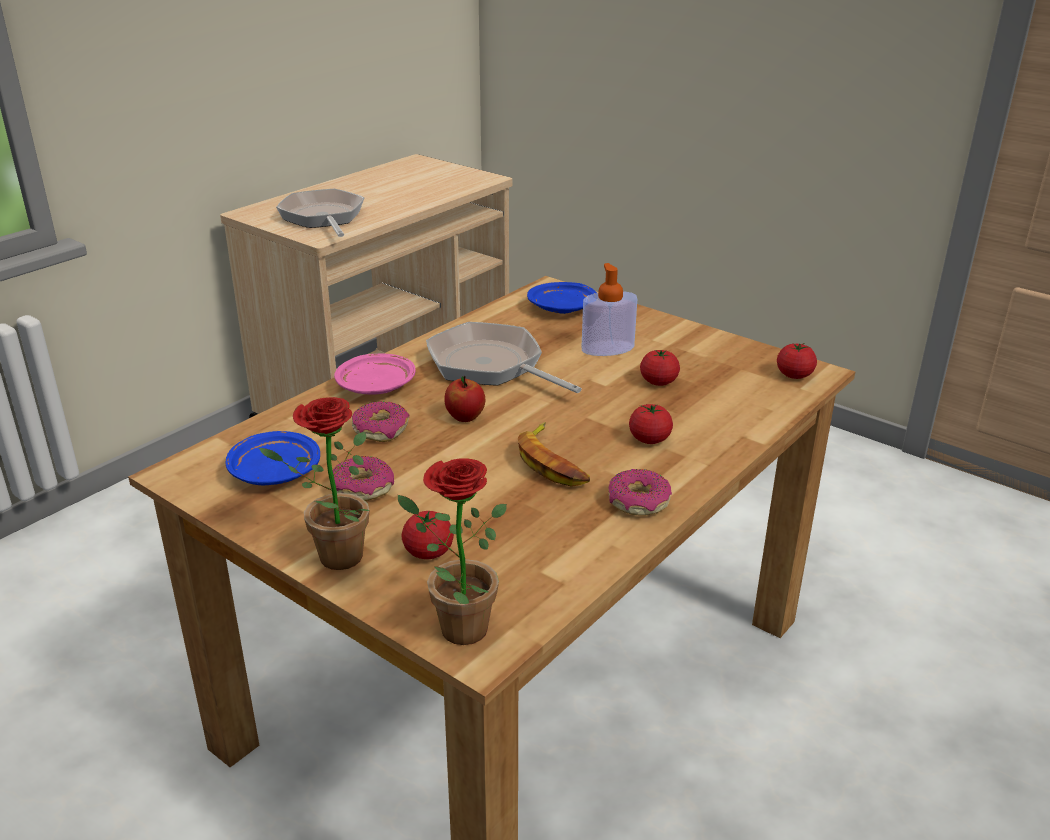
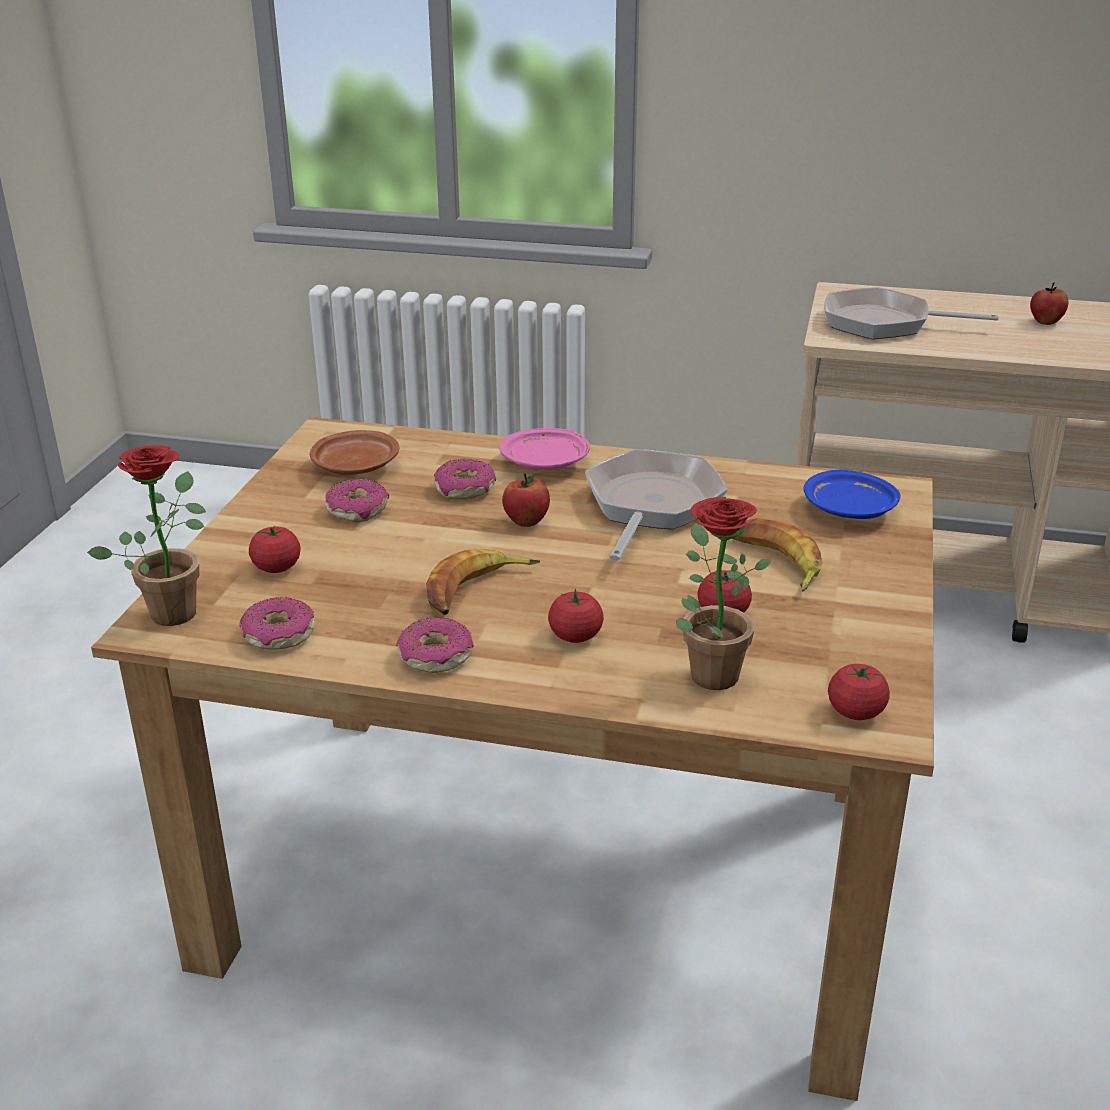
camera: 65 degrees right, 0 degrees up
(274, 472) = (356, 466): blue plate -> brown plate
(323, 218) = (884, 323): frying pan -> frying pan turned 120 degrees counterclockwise
(331, 557) = (244, 528): potted plant -> potted plant (707, 670)
(390, 183) = (1045, 322): none -> apple
(550, 572) = (278, 635): none -> donut
(607, 348) = (774, 562): soap dispenser -> banana

